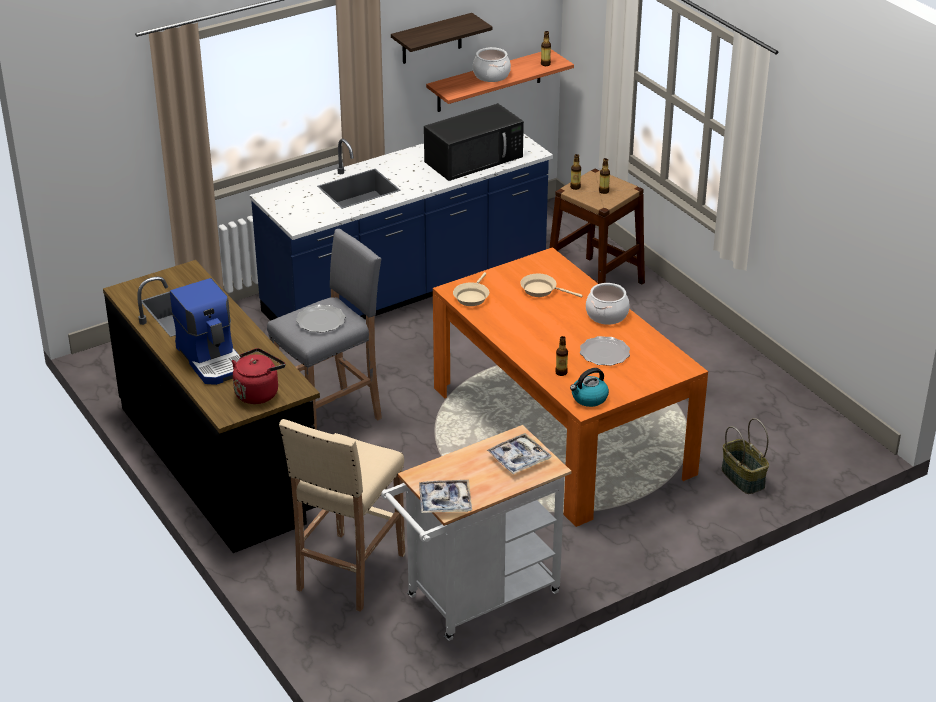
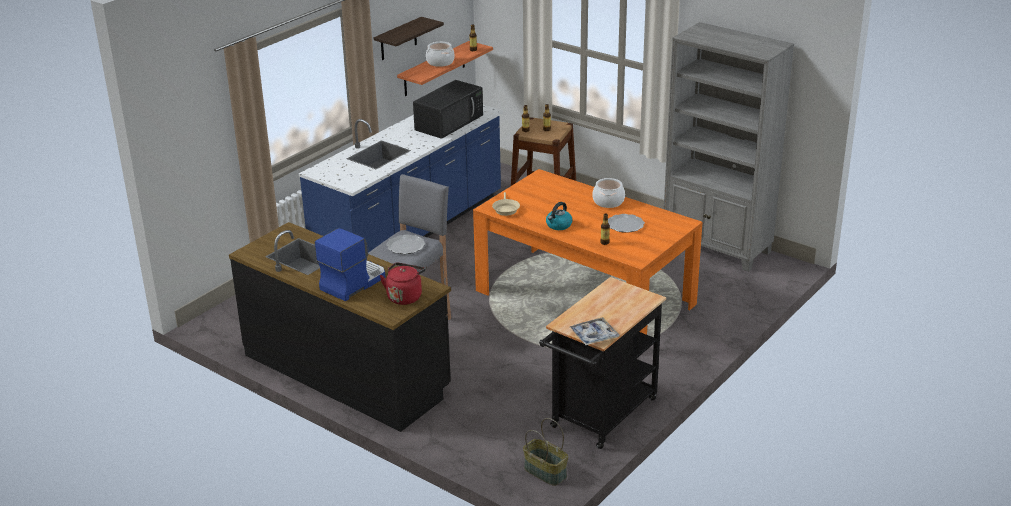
camera: 20 degrees left, 5 degrees down
(213, 359) = (353, 282): coffee machine -> coffee machine turned 90 degrees counterclockwise
(349, 573) = (497, 423): beige stool -> none
(475, 599) = (600, 417): white cart -> black cart
(519, 459) = (624, 298): tray -> none
(541, 290) = (552, 196): beige frying pan -> none
(589, 398) = (636, 254): kettle -> kettle (558, 225)
(743, 478) = (728, 299): basket -> basket (546, 472)
(779, 401) = (717, 248): none -> grey bookcase

